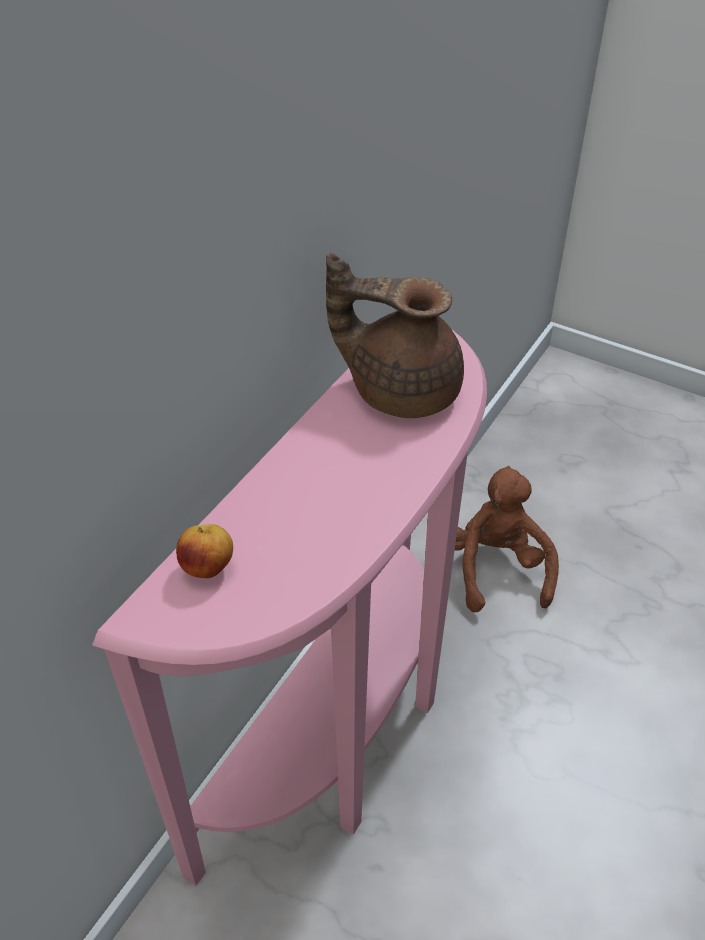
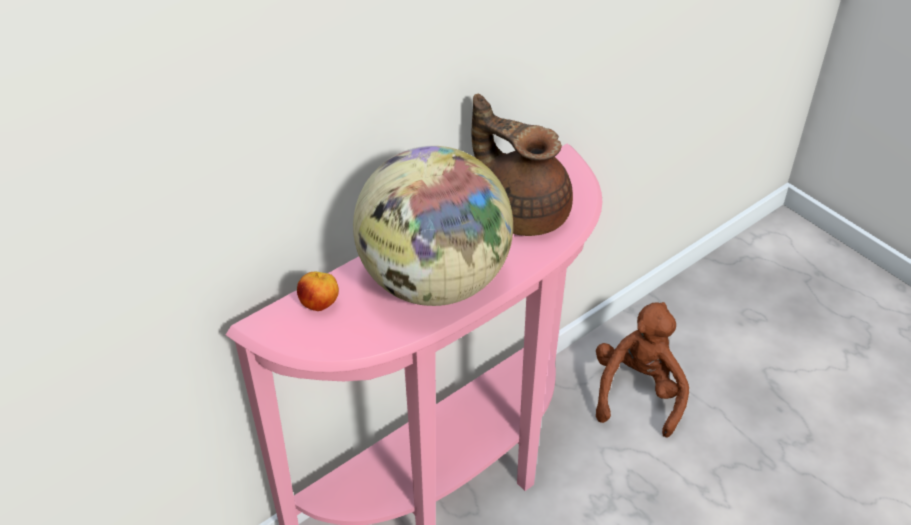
camera: 20 degrees right, 0 degrees up
(339, 500) = (434, 282): none -> globe

